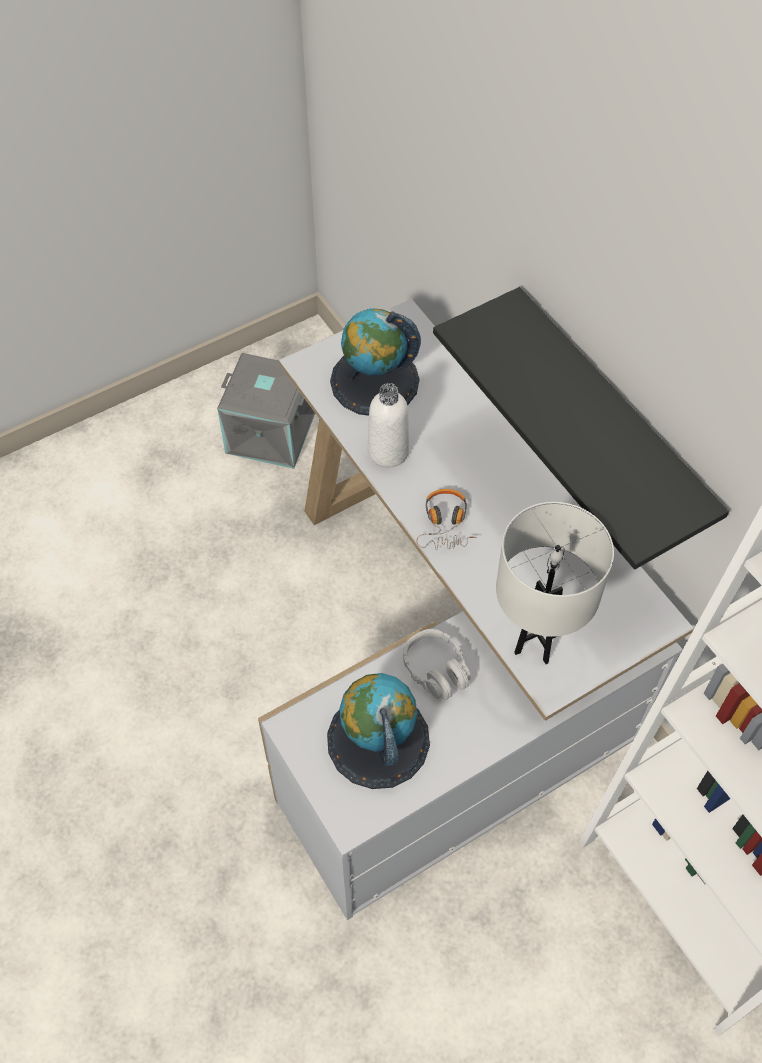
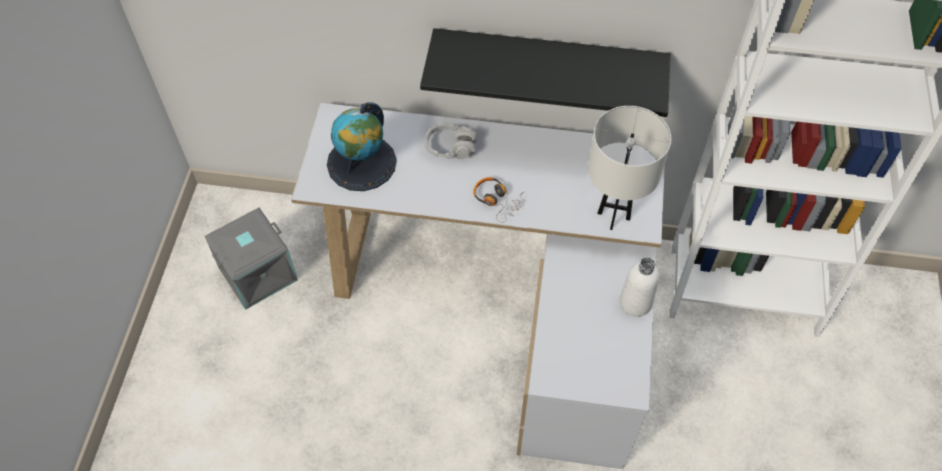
camera: 50 degrees left, 0 degrees up
(377, 740) = (592, 341): globe -> none
(388, 451) = (419, 192): white bottle -> white bottle (635, 302)
(436, 670) = (573, 280): grey headphones -> grey headphones (451, 147)

